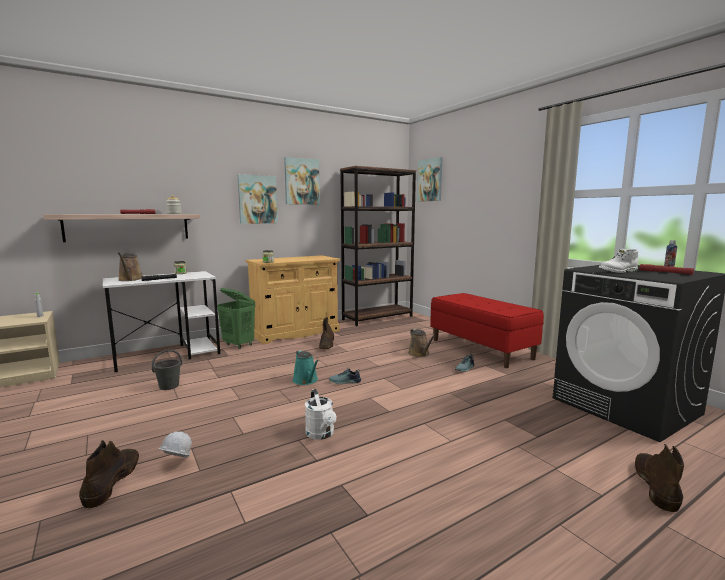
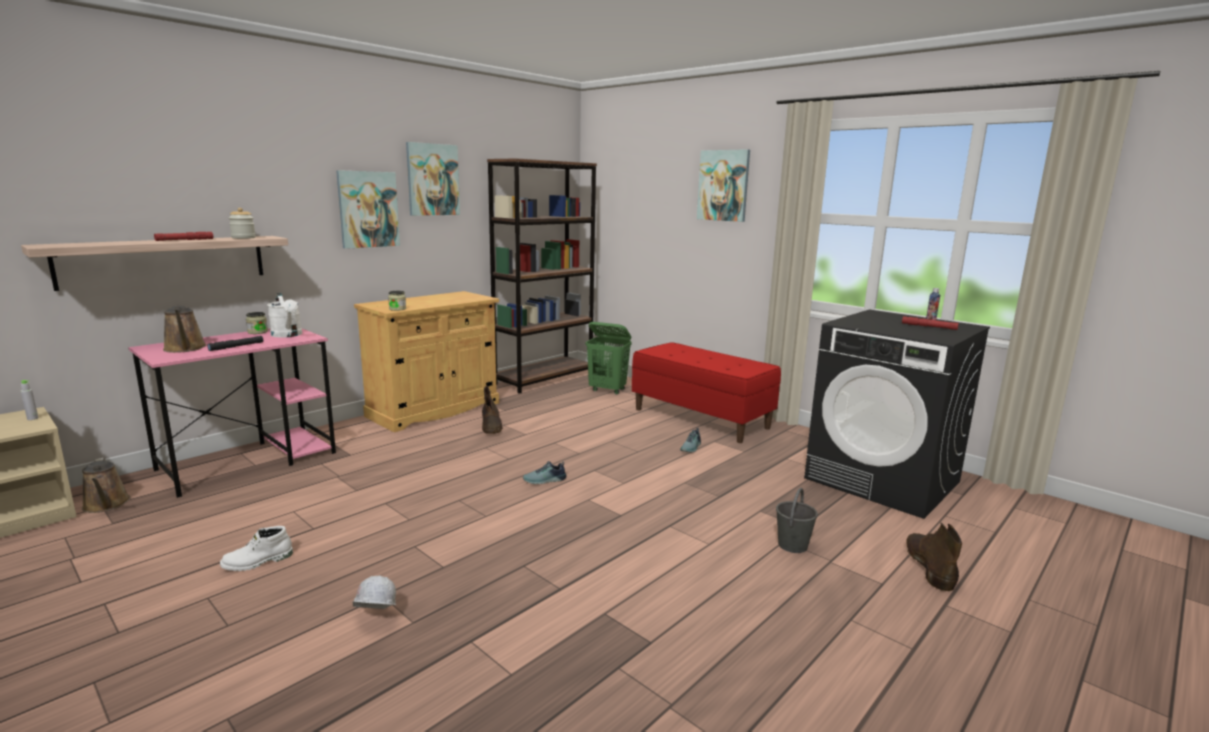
camera: 15 degrees left, 5 degrees up
(113, 480) = (296, 652): brown boot -> none
(168, 354) = (249, 461): white desk -> pink desk
(169, 386) = (287, 511): grey bucket -> grey bucket (792, 545)
(238, 345) = (356, 436): green laundry basket -> green laundry basket (608, 390)
(306, 380) = (490, 483): turquoise watering can -> none
(321, 434) = (549, 555): white watering can -> white watering can (288, 335)
(420, 354) = (626, 431): brown watering can -> brown watering can (106, 505)
(430, 180) = (616, 178): picture -> picture (723, 185)
(618, 271) = (882, 327): white boot -> white boot (257, 562)

